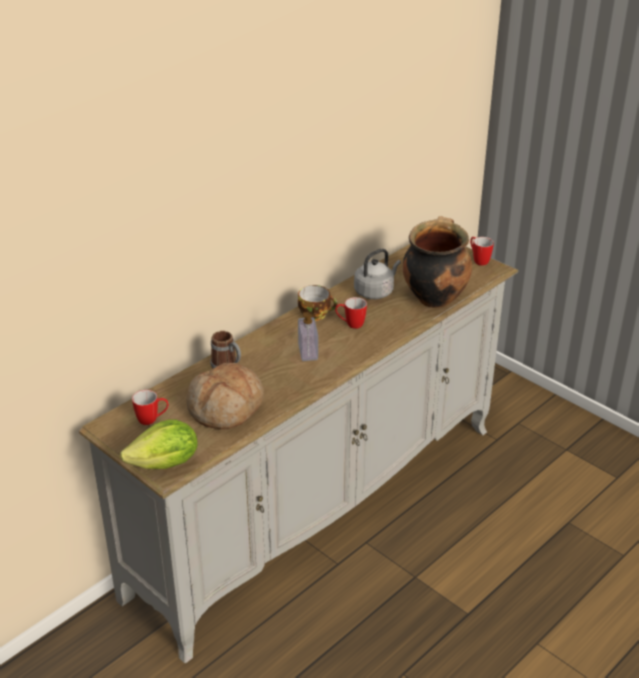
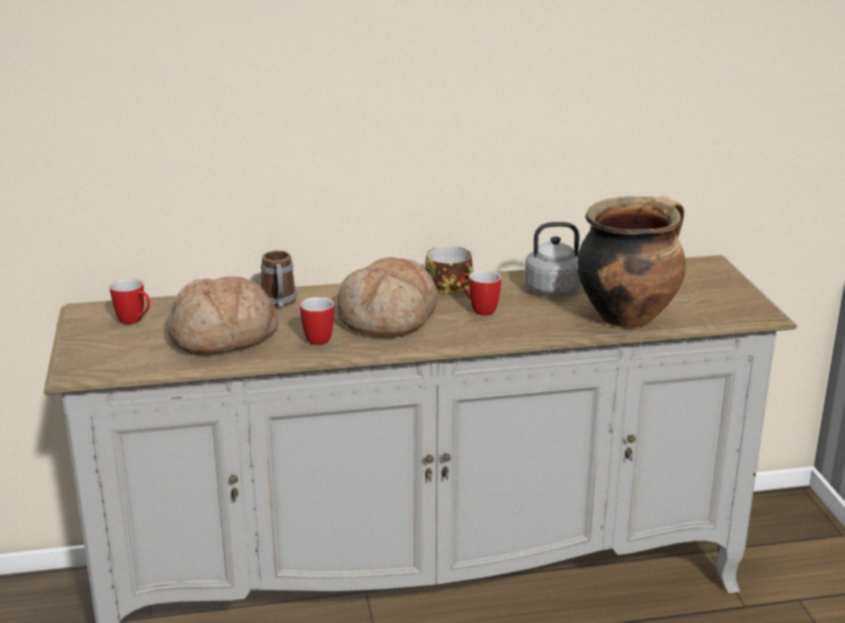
camera: 35 degrees right, 10 degrees down
(165, 464) = (87, 361): lettuce -> none
(308, 352) = (389, 318): soap dispenser -> bread
(478, 260) = (746, 297): mug -> mug (319, 336)

